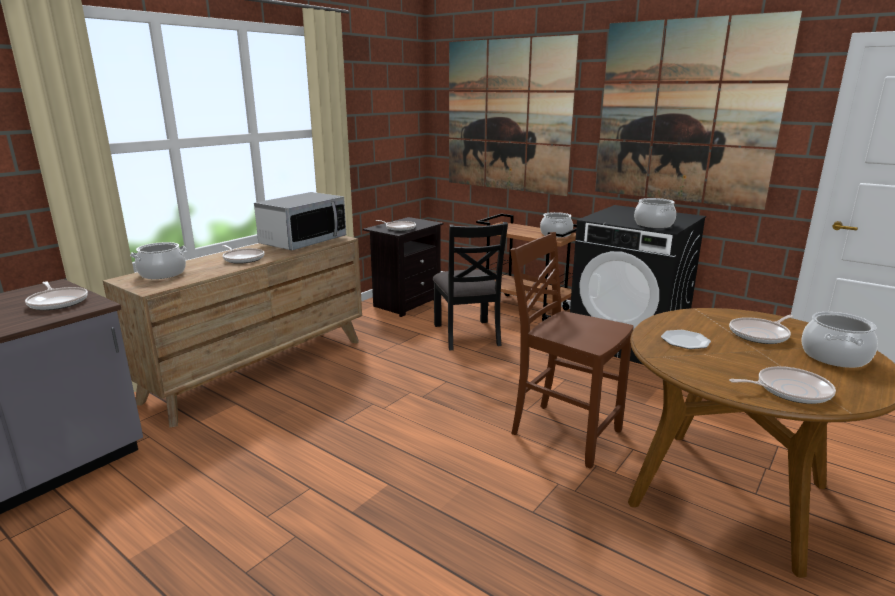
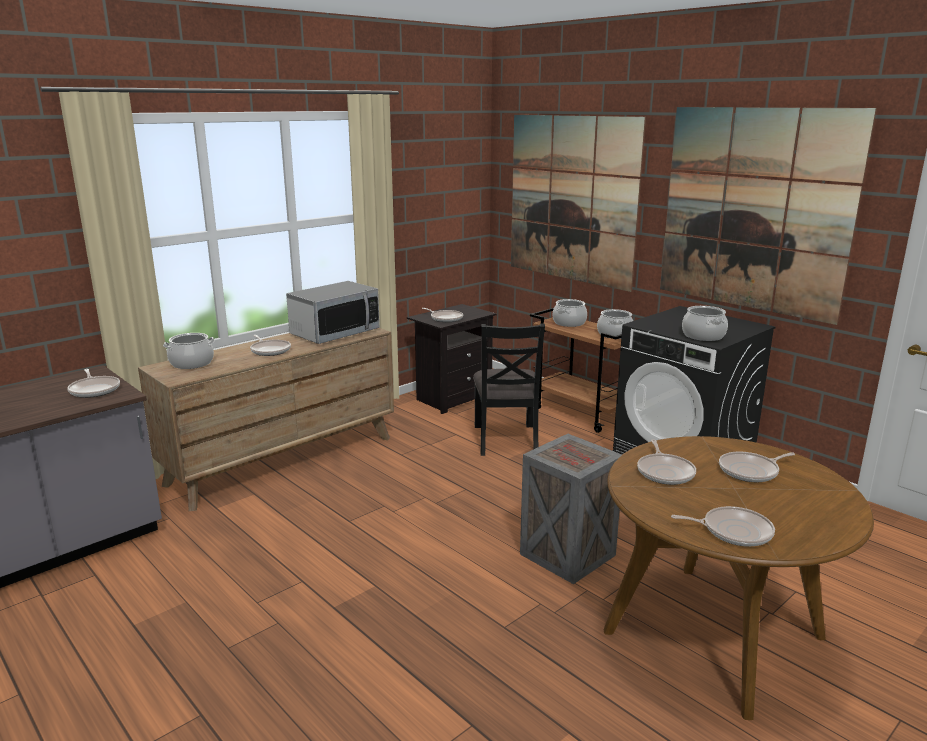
camera: 10 degrees right, 0 degrees up
(563, 432) = (567, 553): brown chair -> crate
(685, 341) = (665, 472): plate -> frying pan
(834, 356) = (811, 501): cooking pot -> cooking pot (569, 323)

